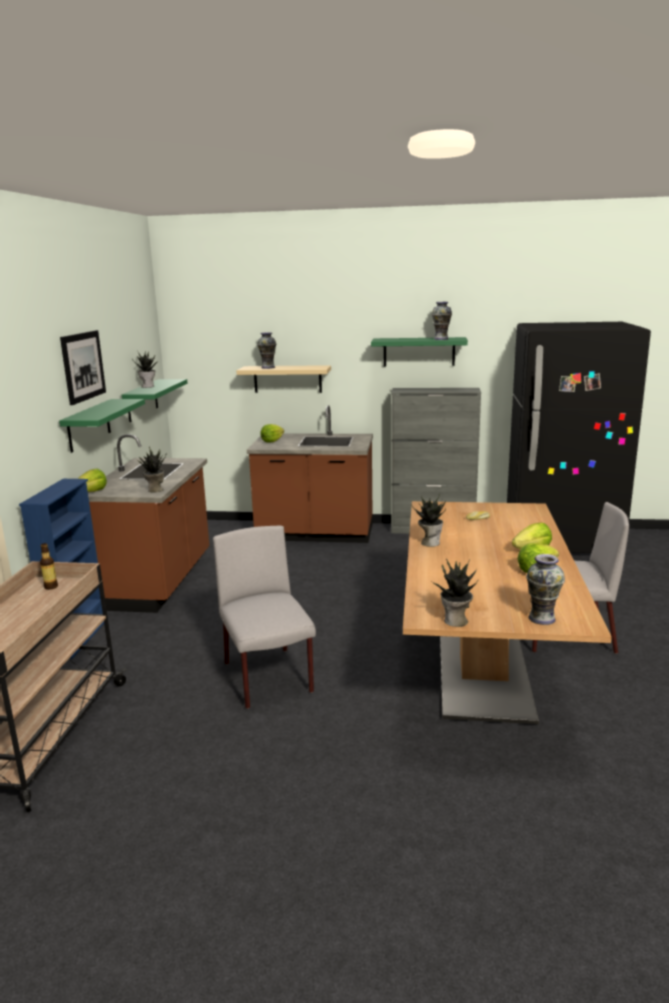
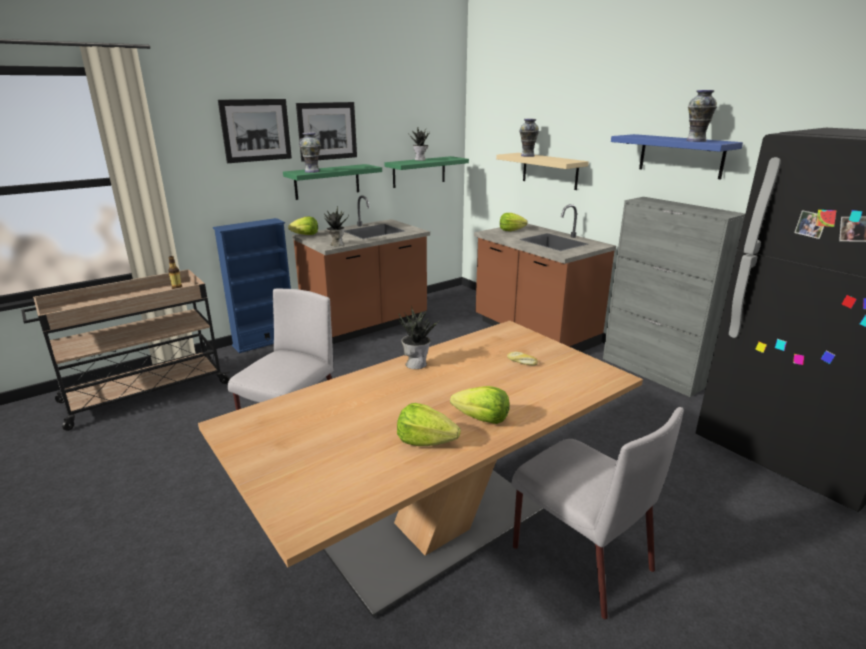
camera: 45 degrees right, 5 degrees up
(36, 374) = (256, 130): none -> picture
(419, 352) = (681, 156): green shelf -> blue shelf
(455, 621) = (235, 443): potted plant -> none
(541, 618) = (292, 489): vase -> vase (312, 171)

